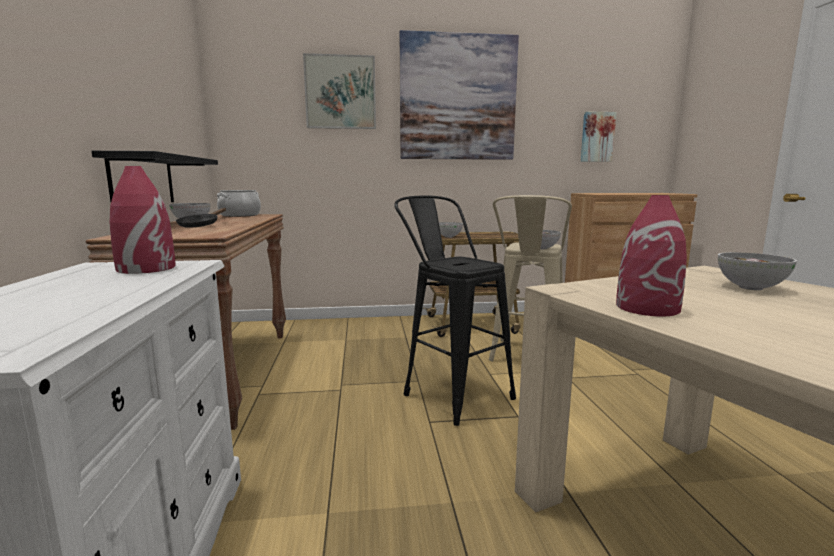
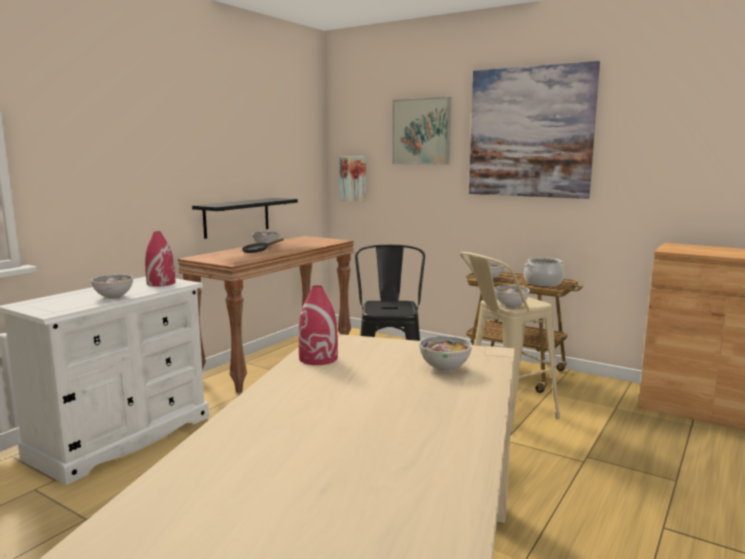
camera: 40 degrees right, 0 degrees up
(108, 296) = (114, 297): none -> bowl
(240, 215) = (319, 239): cooking pot -> cooking pot (543, 283)
(597, 137) = (708, 174): picture -> picture (353, 178)

